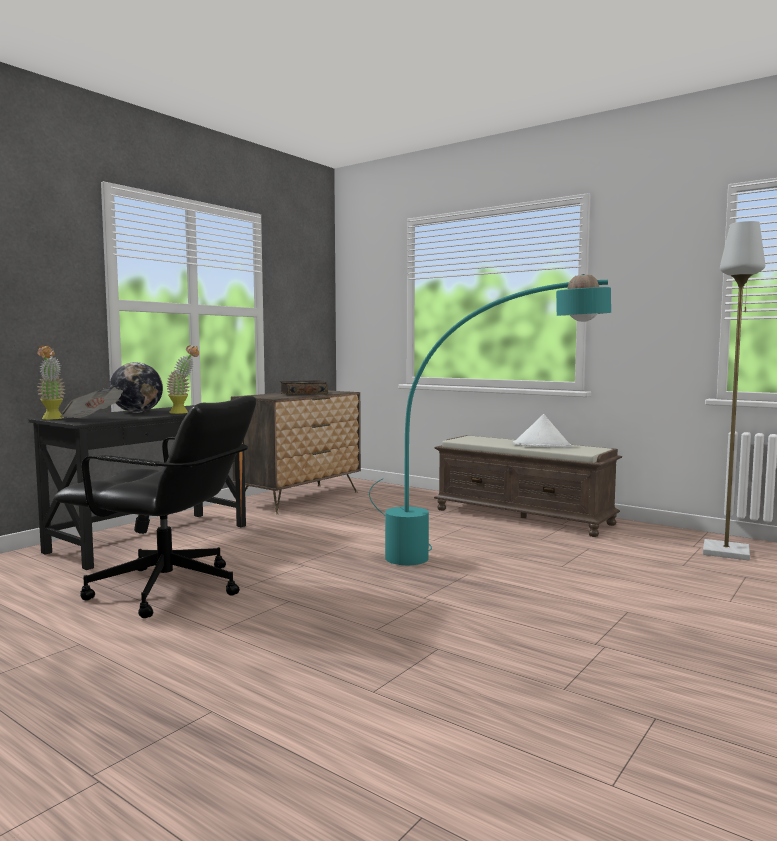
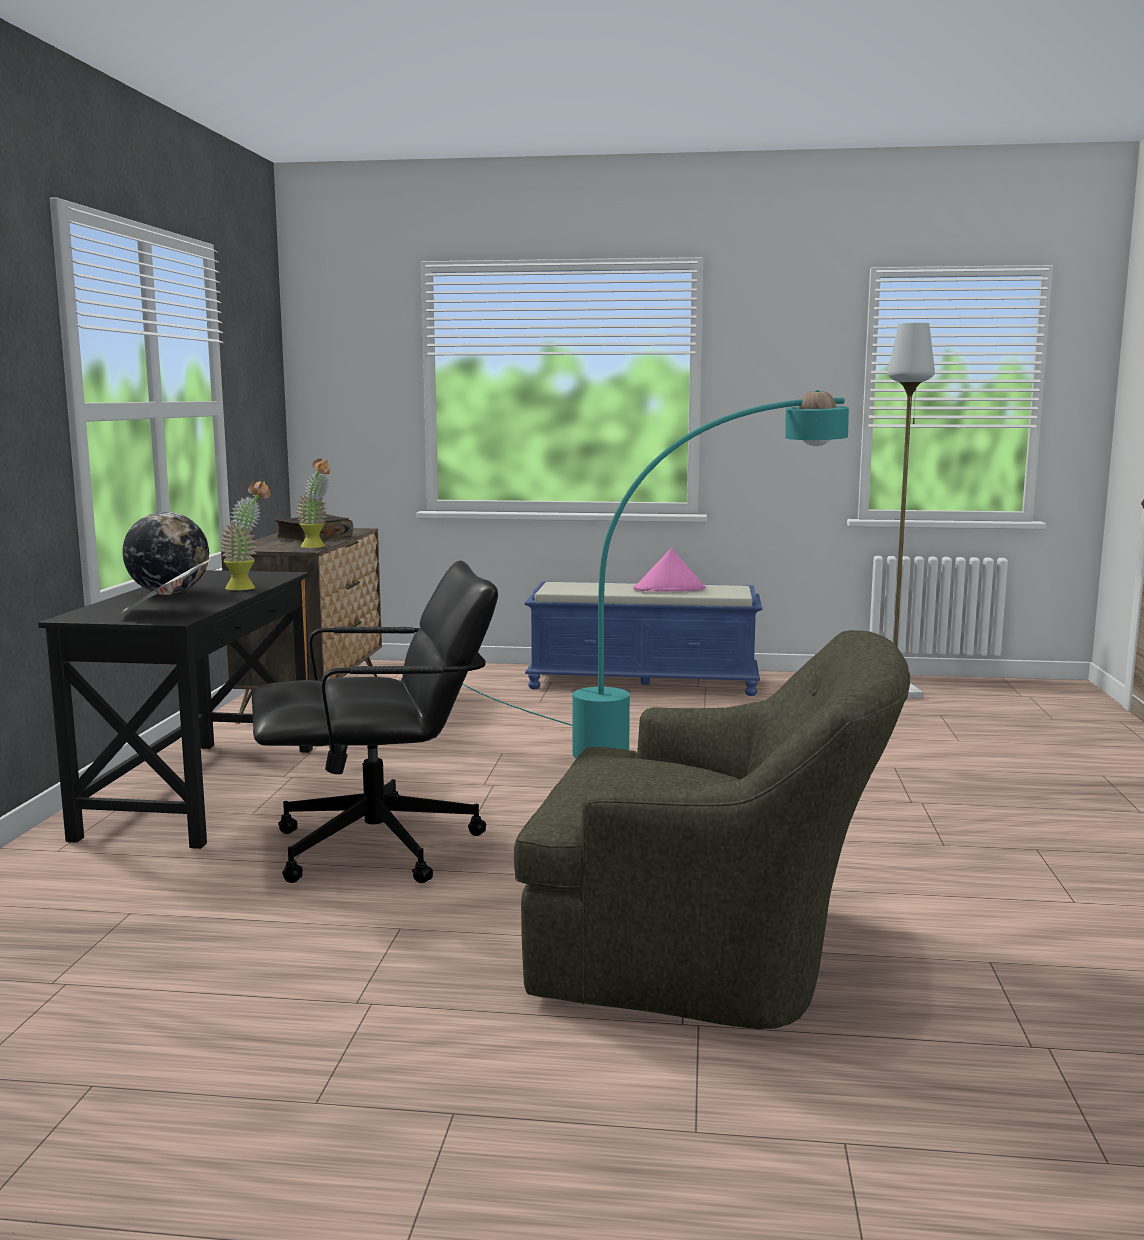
camera: 30 degrees left, 5 degrees up
(52, 419) = (87, 618): potted plant -> potted plant (317, 547)
(214, 725) = (713, 954): none -> green armchair
(524, 516) = (644, 683): brown bench -> blue bench
(542, 445) = (669, 589): white hat -> pink hat

